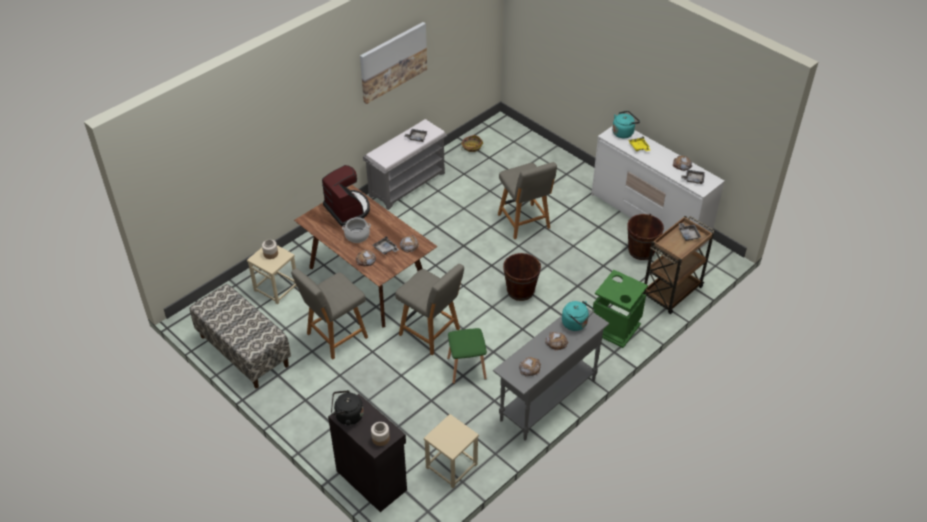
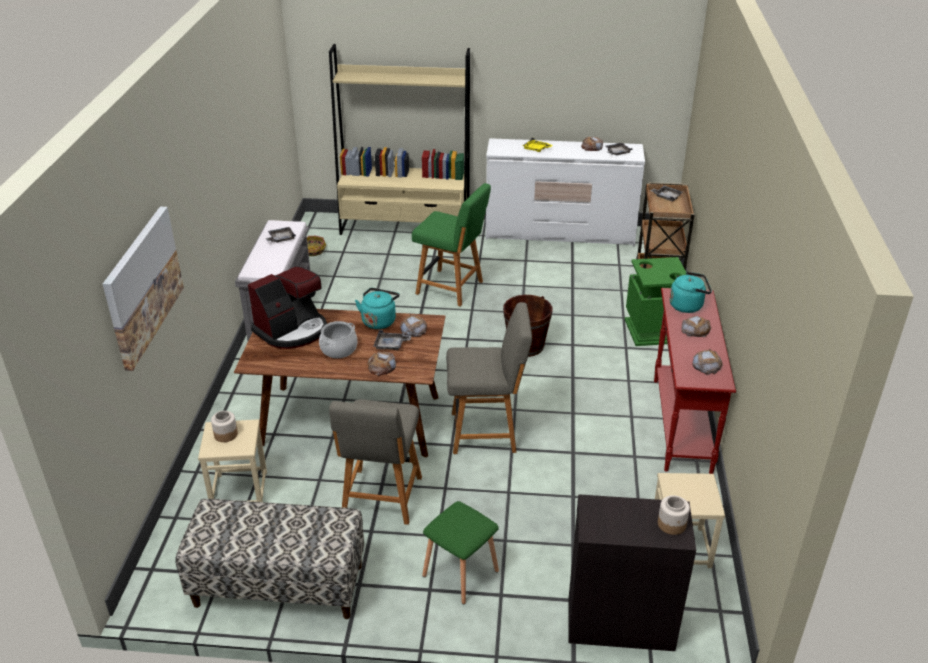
camera: 40 degrees left, 10 degrees down
(347, 416) = (601, 526): black kettle -> none
(348, 209) = (292, 330): coffee machine -> coffee machine turned 120 degrees clockwise
(393, 61) = (234, 133): picture -> picture (142, 285)
(467, 368) = (567, 442): green stool -> green stool (460, 572)
(524, 222) = (452, 288): grey chair -> green chair
(547, 400) = (681, 425): grey console table -> red console table
(549, 158) = (405, 227): none -> beige bookcase
(623, 132) = (506, 144): turquoise kettle -> turquoise kettle (379, 320)
(641, 250) = (588, 261): brown bucket -> none

